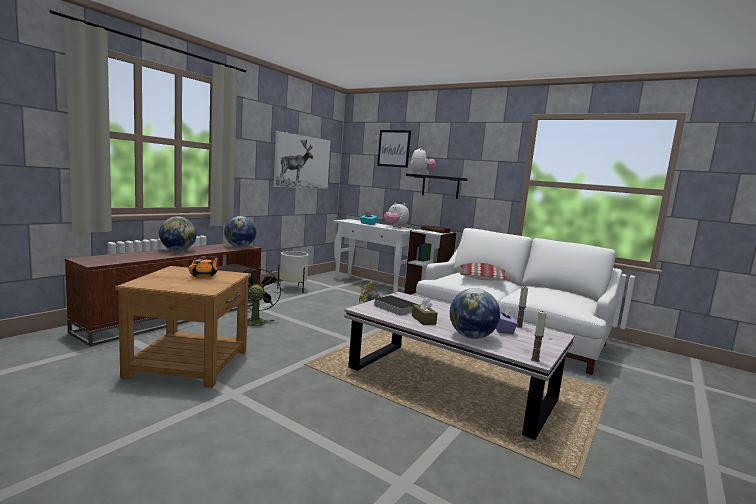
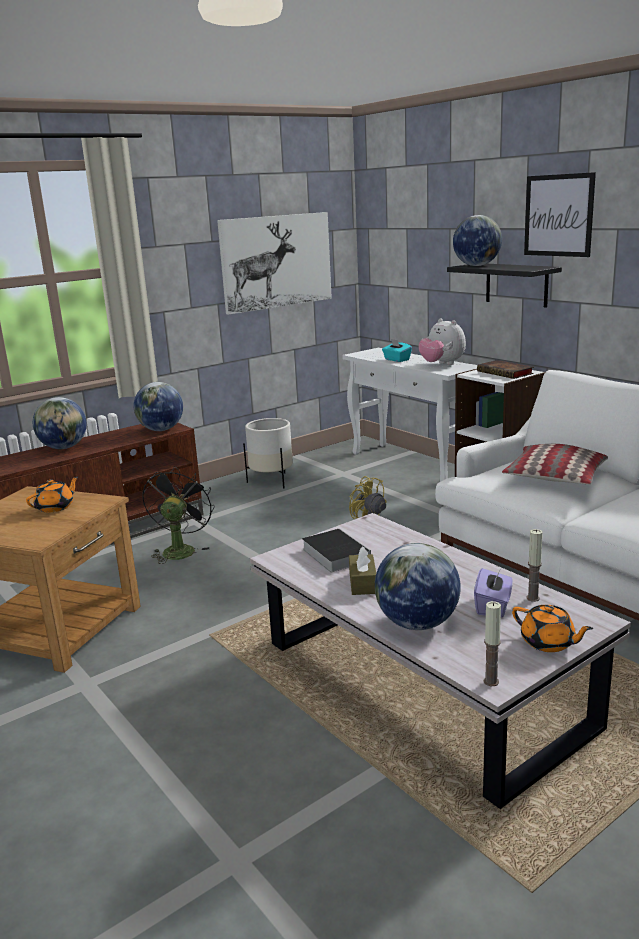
camera: 20 degrees right, 10 degrees up
(394, 148) = (435, 215): picture -> picture (558, 215)
(421, 174) = (476, 265): plush toy -> globe
(545, 344) = (548, 643): none -> orange teapot

